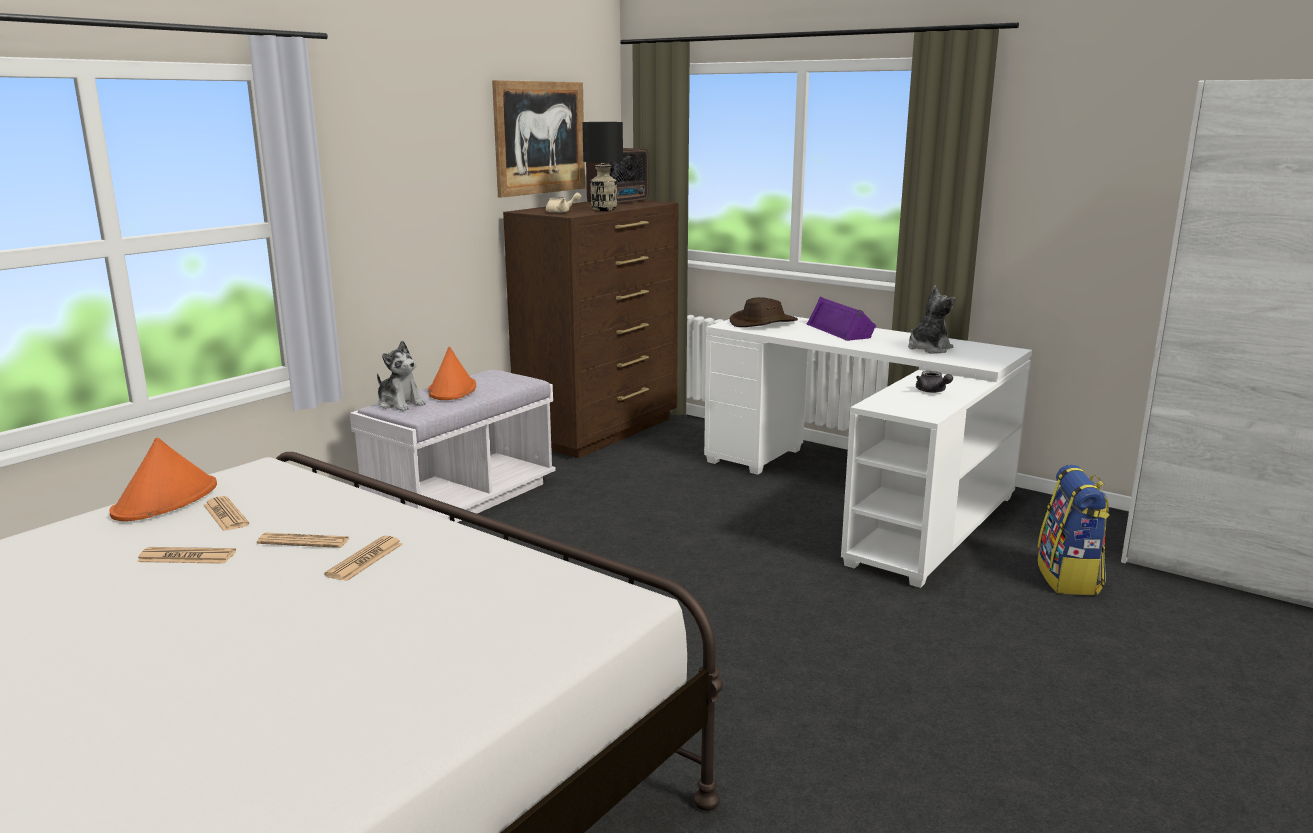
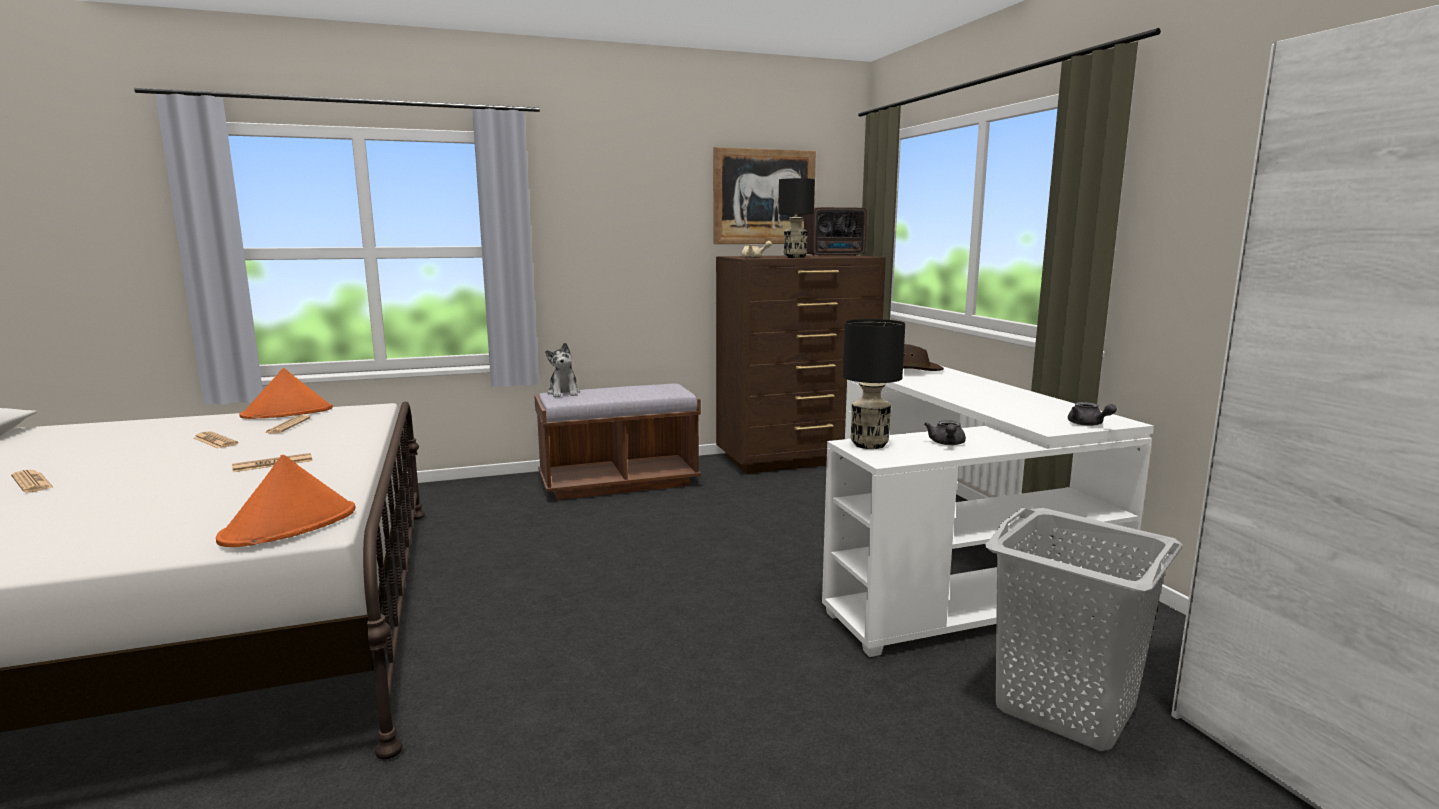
camera: 35 degrees right, 5 degrees down
(304, 541) = (277, 447): newspaper -> newspaper (32, 482)
(452, 390) = (614, 390): orange hat -> orange hat (290, 525)
(462, 500) = (619, 483): white bench -> brown bench
(841, 331) = (966, 383): purple speaker -> none
(887, 404) = (869, 444): none -> black table lamp
(928, 349) = (1020, 408): plush toy -> none
(998, 356) = (1088, 424): none -> grey teapot
(1069, 578) = (1065, 708): backpack -> grey laundry basket

